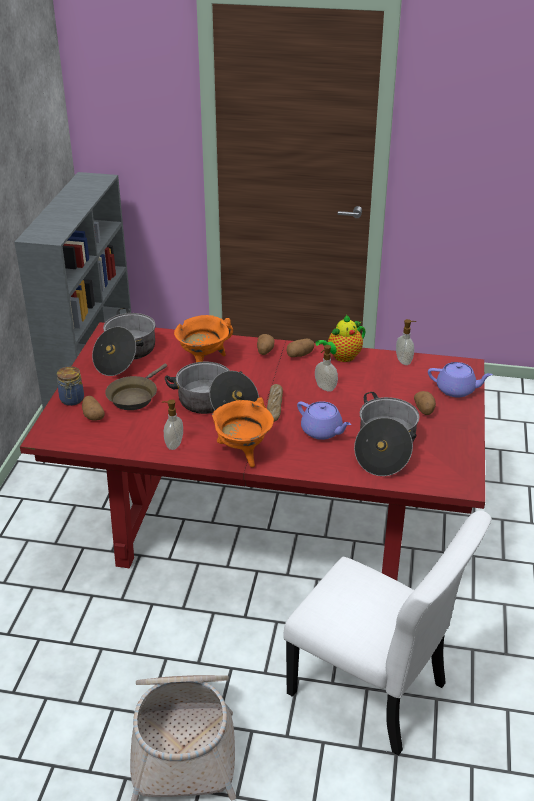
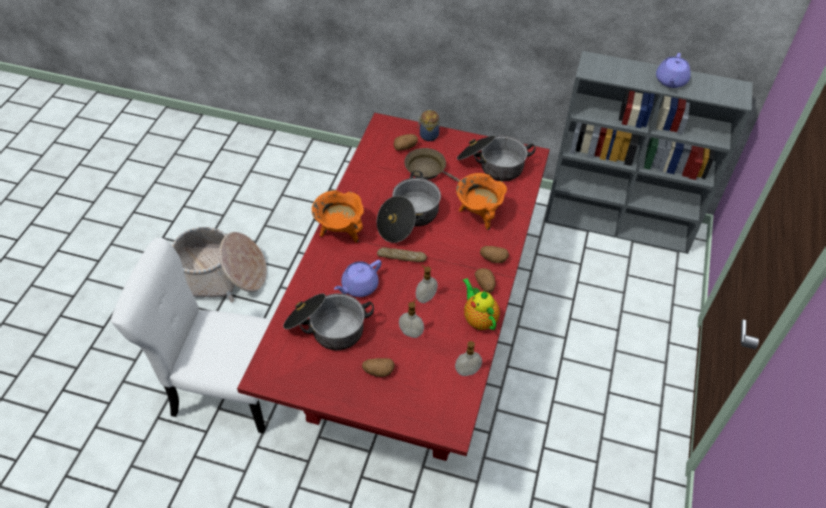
camera: 95 degrees right, 15 degrees up
(173, 444) = (360, 191): soap dispenser -> soap dispenser (411, 332)
(372, 692) = (224, 389): white chair -> white chair turned 60 degrees clockwise
(456, 390) = (409, 408): purple teapot -> purple teapot (670, 81)

